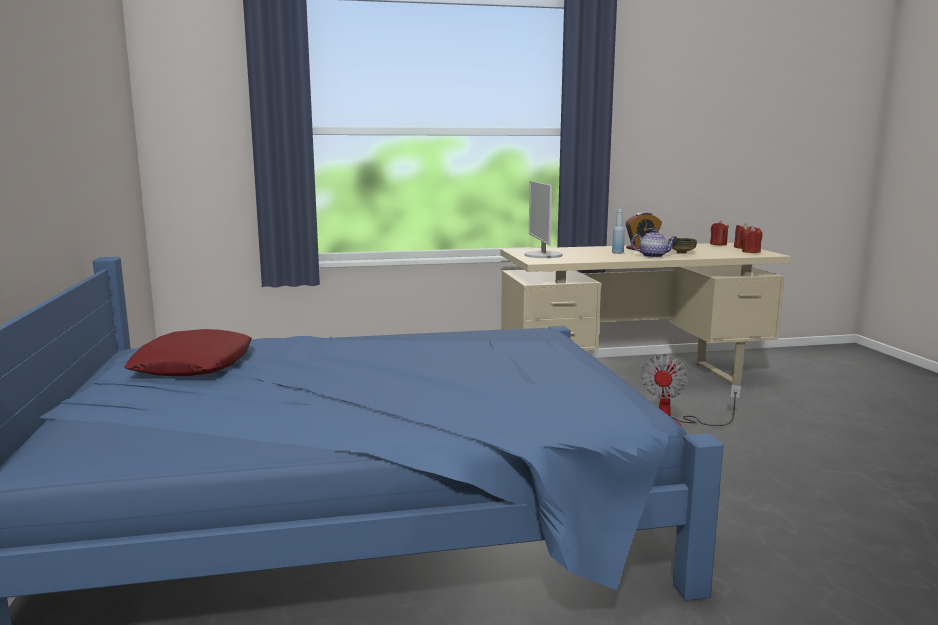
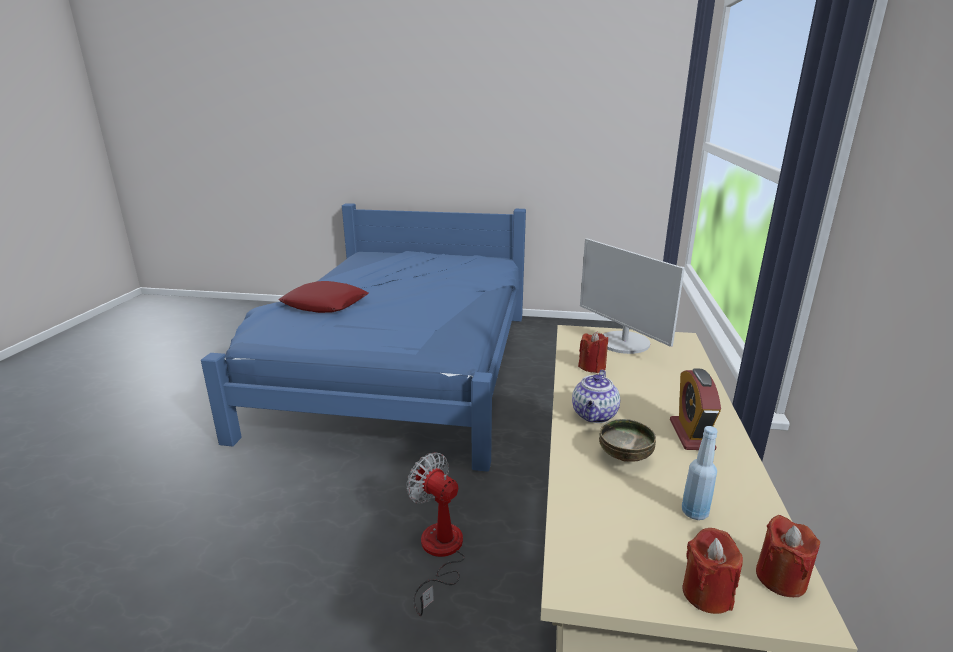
camera: 110 degrees right, 10 degrees up
(193, 365) = (455, 266): red pillow -> red pillow (325, 304)
(542, 255) = (624, 343): monitor -> monitor turned 135 degrees counterclockwise
(617, 253) = (637, 396): blue bottle -> blue bottle (694, 512)
(751, 252) = (625, 566): red candle -> red candle (592, 367)

